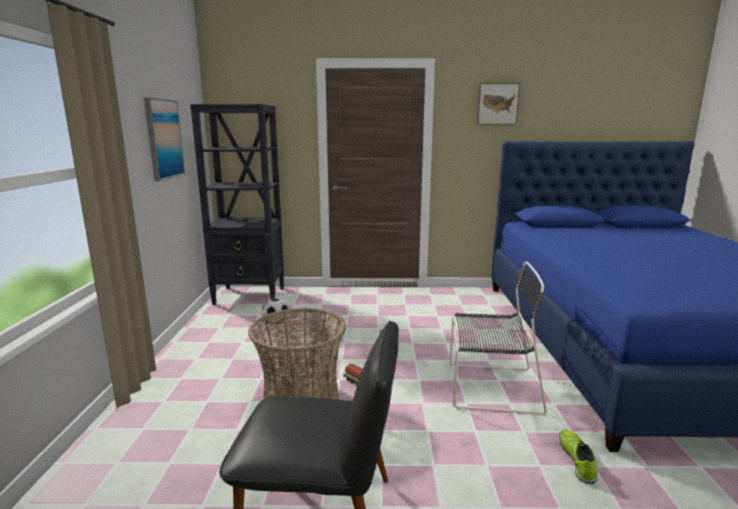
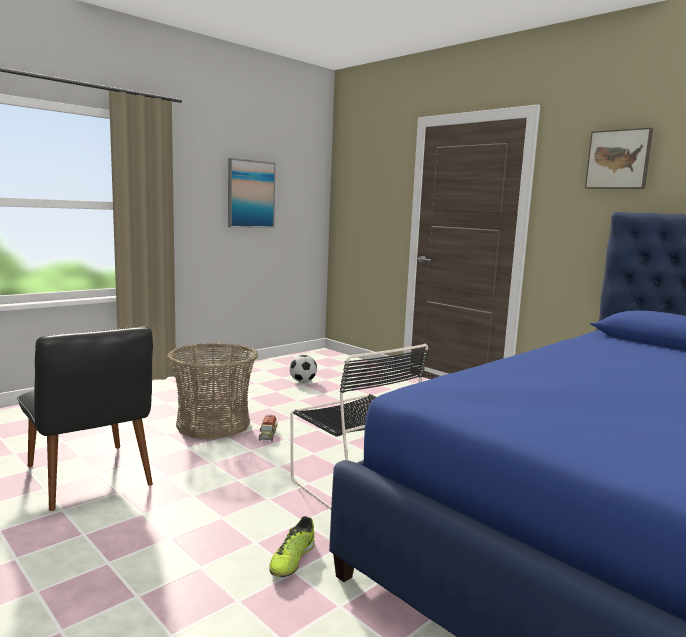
camera: 45 degrees right, 5 degrees down
(250, 296) = (328, 359): black bookcase -> none
(577, 460) = (292, 560): shoe -> shoe turned 150 degrees clockwise

